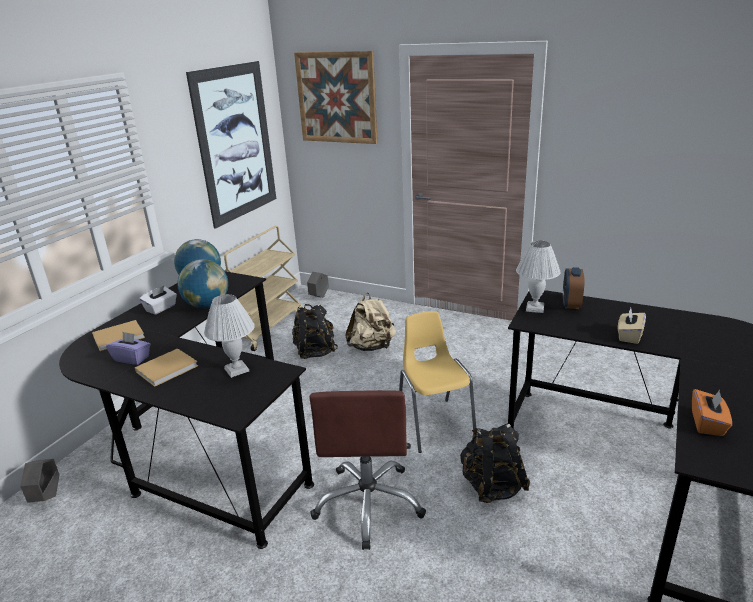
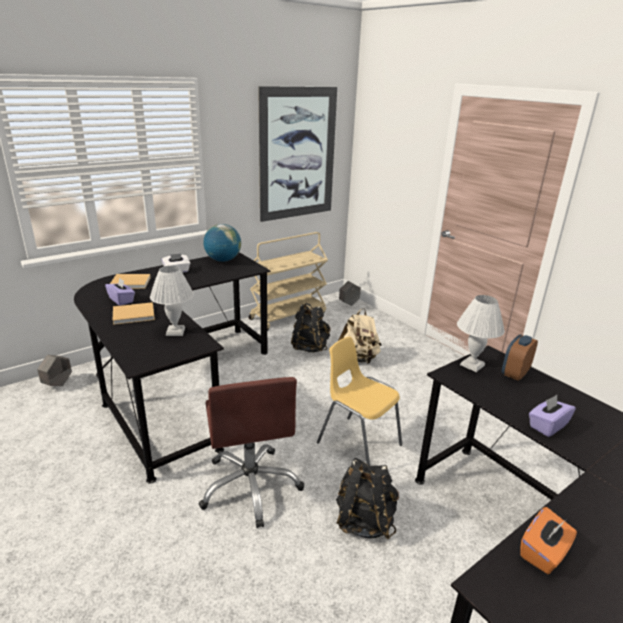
camera: 25 degrees right, 0 degrees up
(207, 305) = (208, 278): globe -> none
(336, 98) = (396, 128): picture -> none
(369, 503) = (251, 486): brown office chair -> brown office chair turned 45 degrees counterclockwise
(435, 424) = (358, 443): yellow chair -> yellow chair turned 60 degrees counterclockwise
(629, 336) = (547, 425): beige tissue box -> purple tissue box

